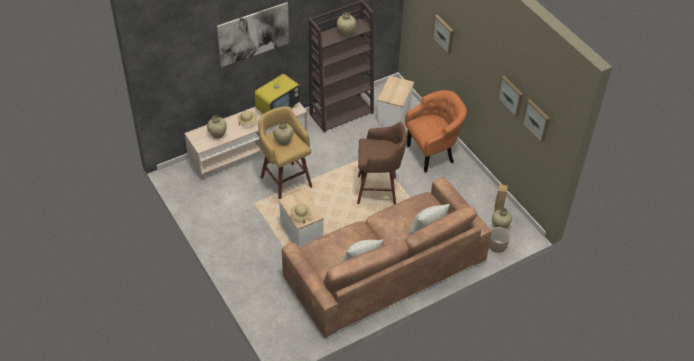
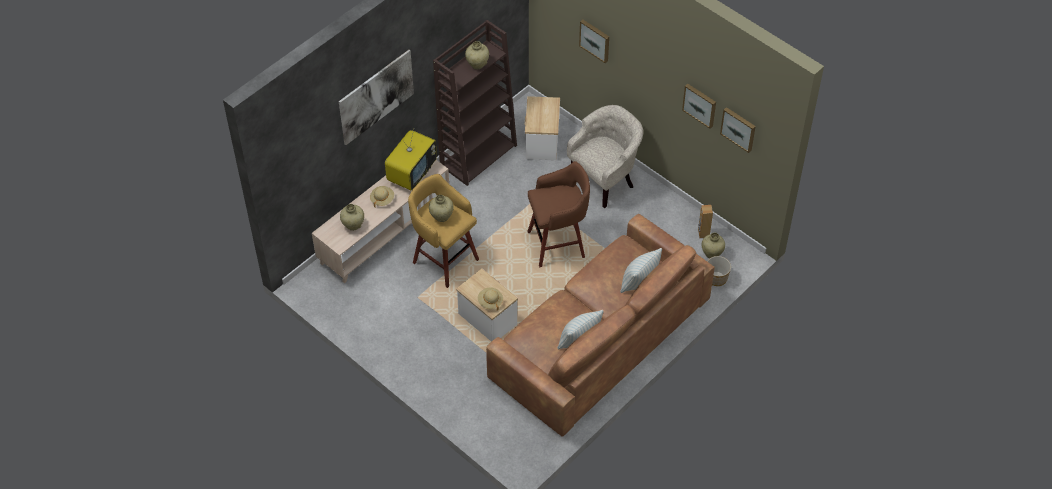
camera: 15 degrees left, 5 degrees up
(433, 153) = (605, 181): orange armchair -> beige armchair

